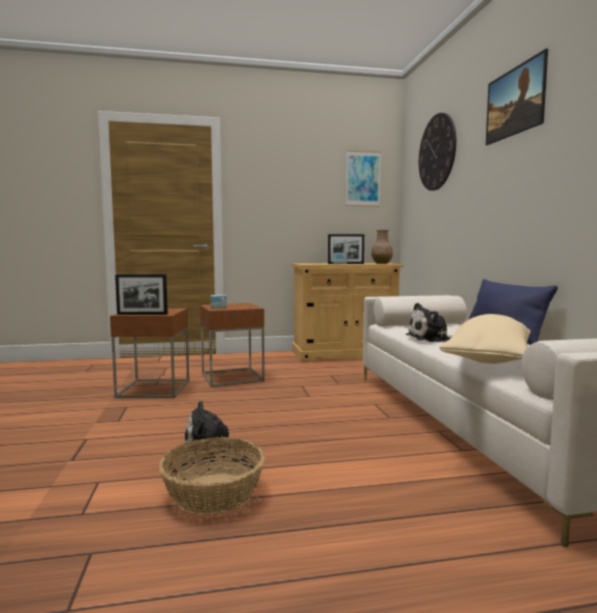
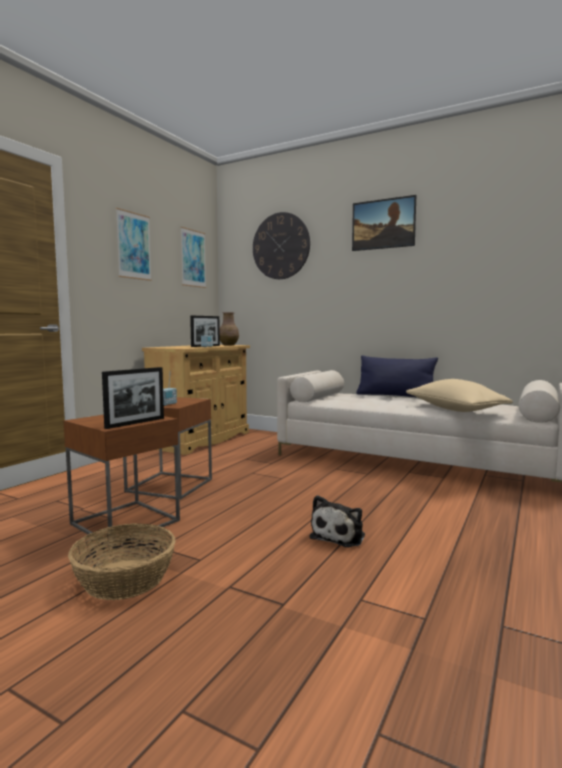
camera: 50 degrees left, 0 degrees up
(212, 493) = (436, 557): basket -> basket (124, 579)
(288, 176) = (133, 246): none -> picture
(431, 338) = (378, 404): plush toy -> none

